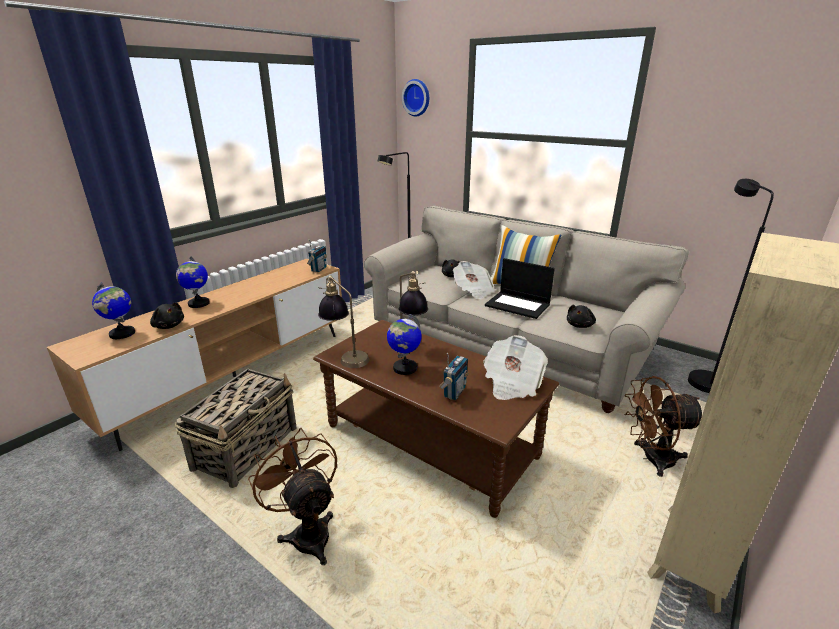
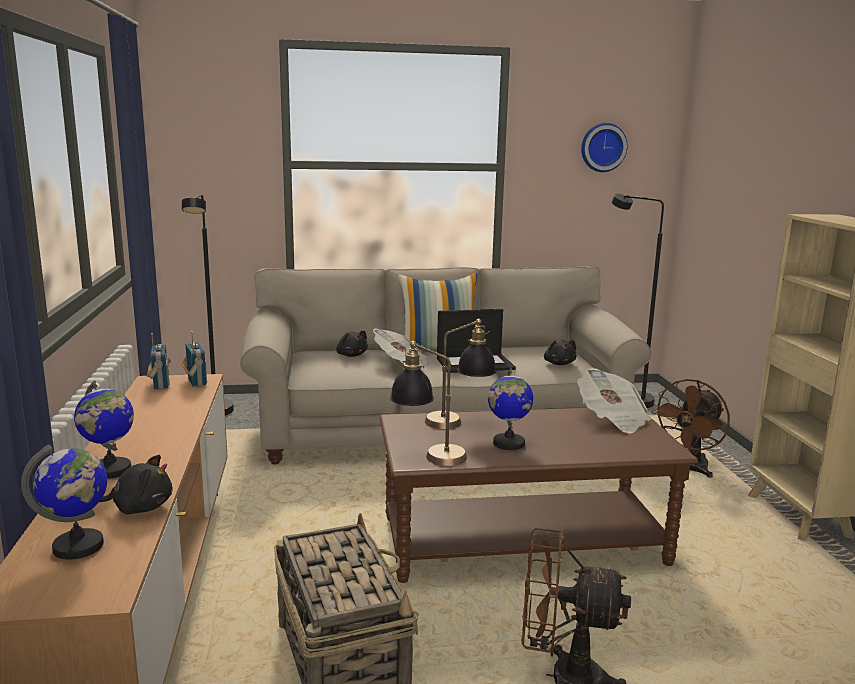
camera: 45 degrees left, 10 degrees down
(417, 97) = (189, 115): wall clock -> wall clock (602, 147)
(454, 392) = (589, 443): radio -> radio (160, 385)

